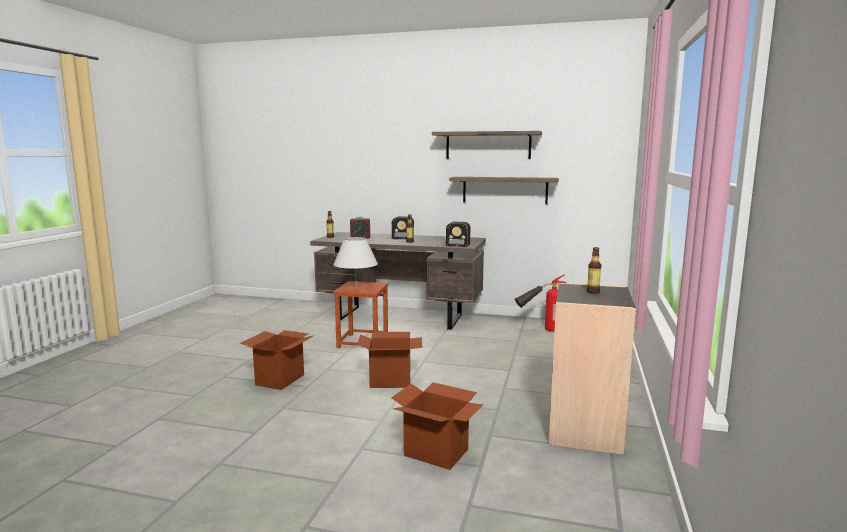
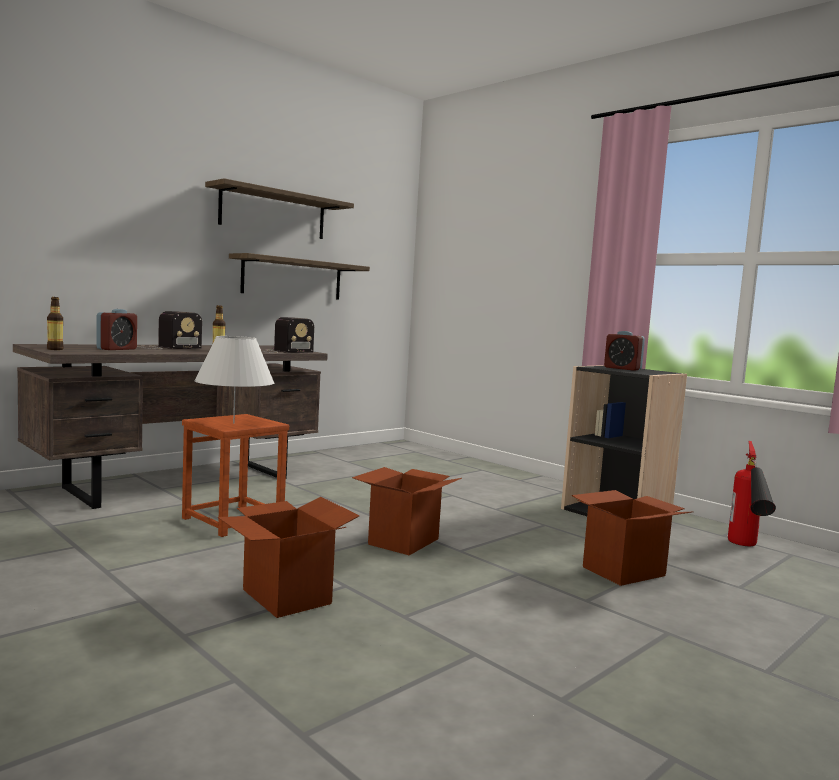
camera: 60 degrees left, 5 degrees down
(539, 330) = (364, 458): fire extinguisher -> fire extinguisher (746, 550)
(593, 292) = (622, 368): bottle -> alarm clock

